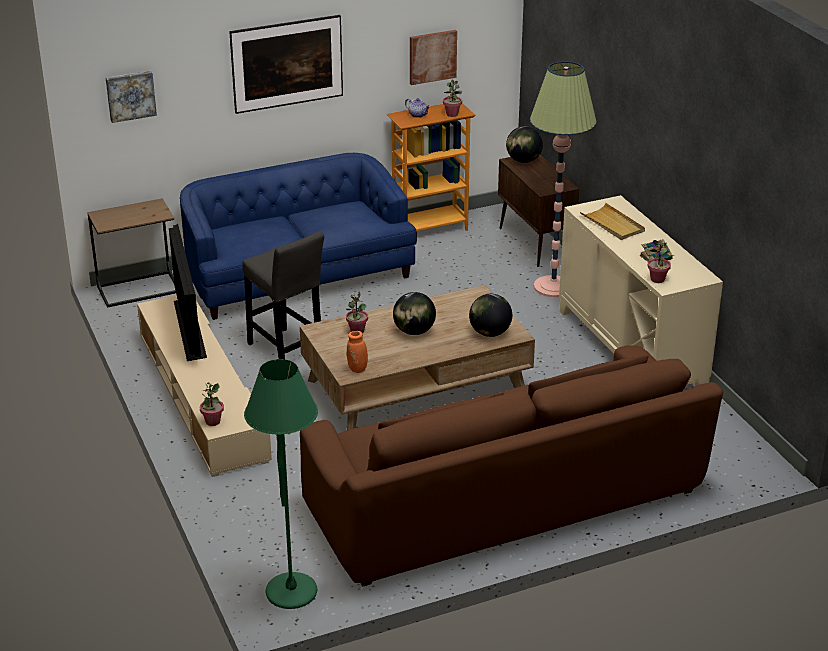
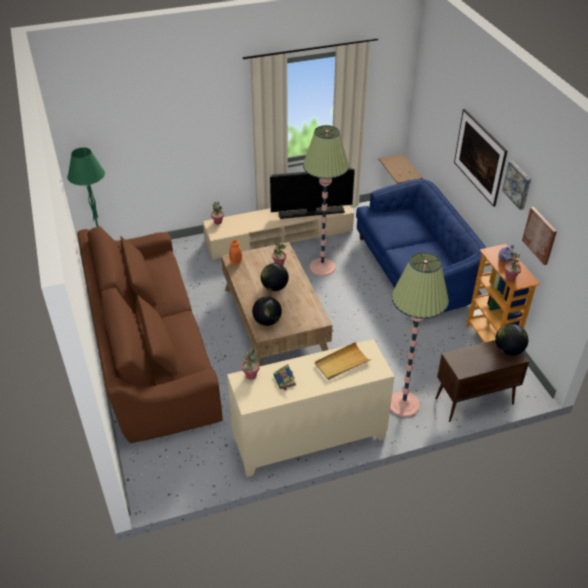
camera: 95 degrees right, 10 degrees up
(130, 95) = (428, 107): picture -> picture (518, 184)
(287, 351) = (322, 267): grey stool -> floor lamp

